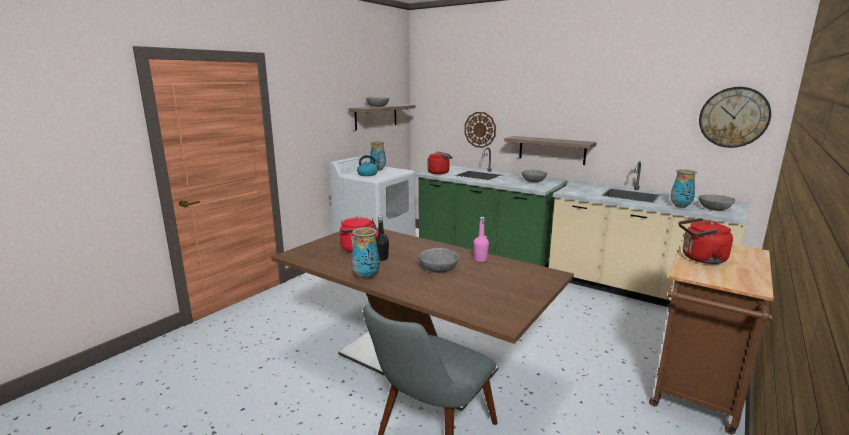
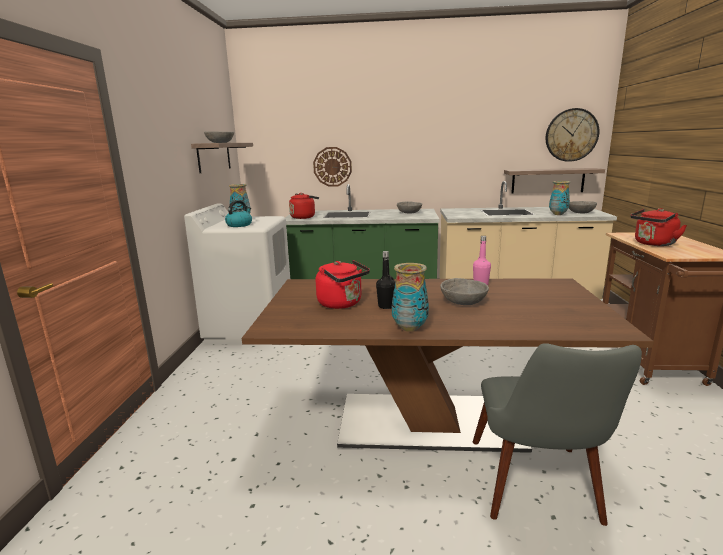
camera: 30 degrees left, 0 degrees up
(551, 150) = (414, 180): shelf -> shelf (547, 180)

